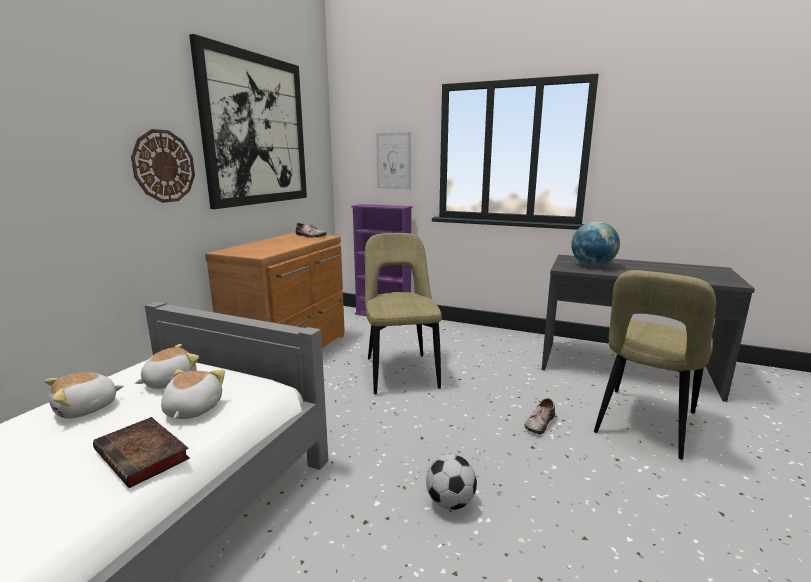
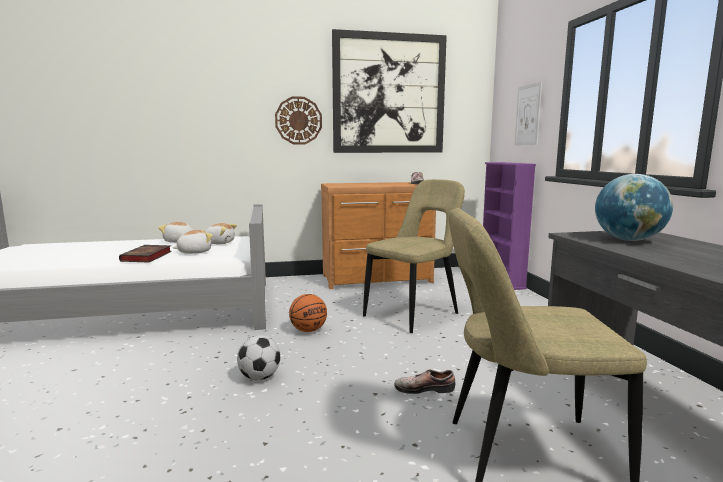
camera: 55 degrees right, 5 degrees down
(367, 435) = (308, 330): none -> basketball

